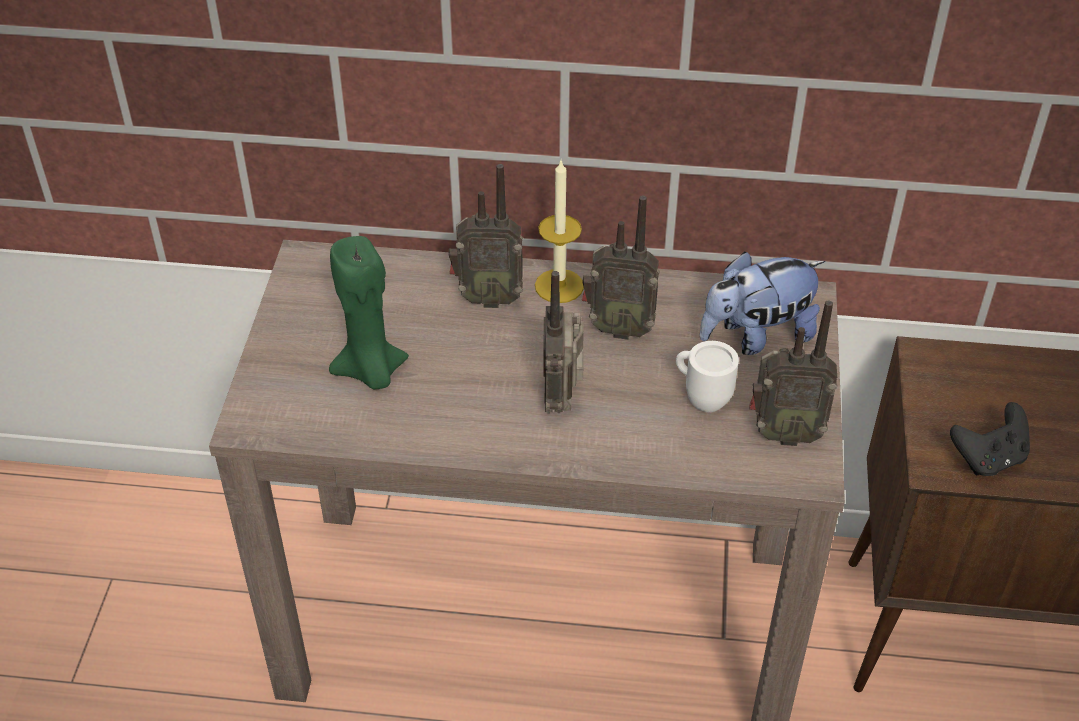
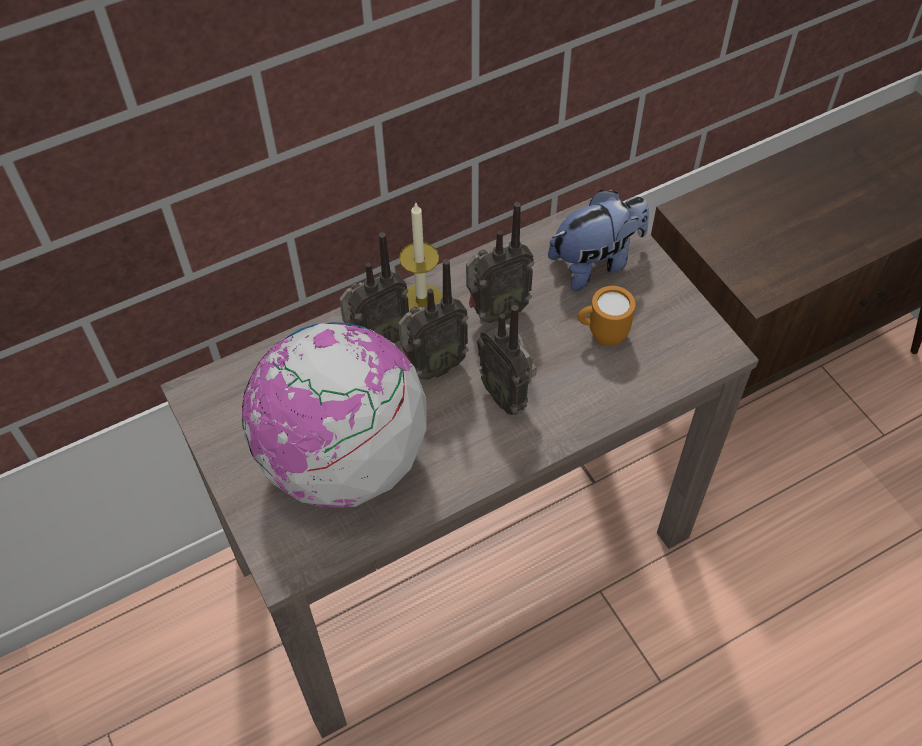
camera: 35 degrees left, 10 degrees up
(371, 372) = (343, 461): green candle -> globe
(701, 398) = (601, 335): white mug -> orange mug
(756, 336) = (596, 263): plush toy -> plush toy turned 150 degrees counterclockwise
(783, 433) = (677, 330): radio -> radio (432, 367)
(988, 458) = (785, 267): black game controller -> none

